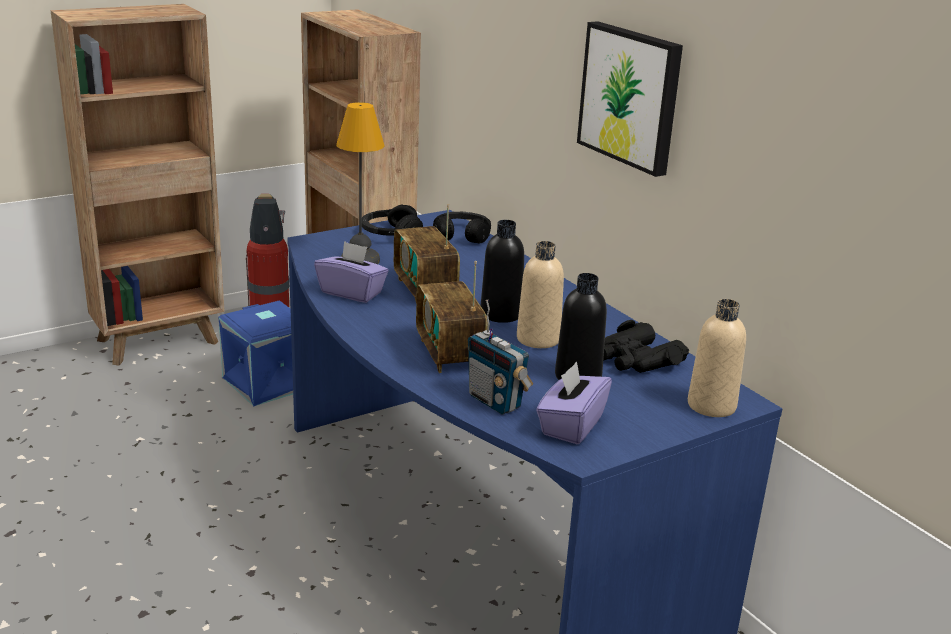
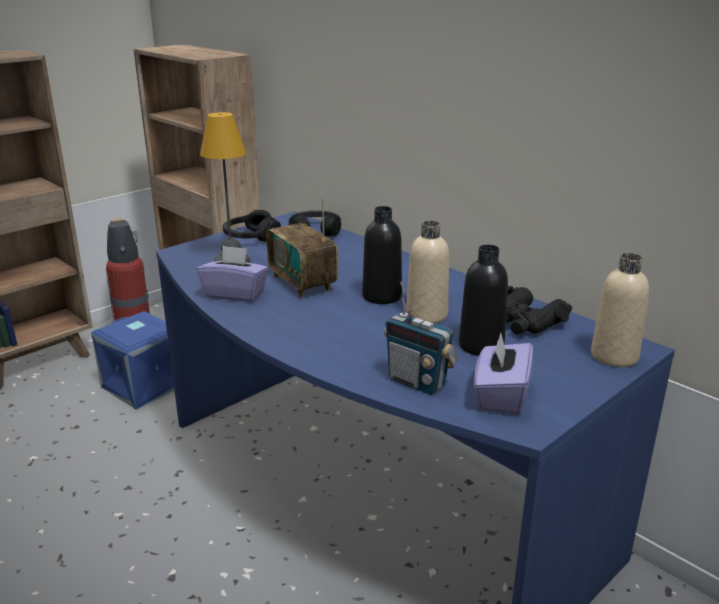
camera: 10 degrees left, 0 degrees up
(449, 354) = (352, 340): radio -> none
(631, 96) = (481, 79): picture -> none

